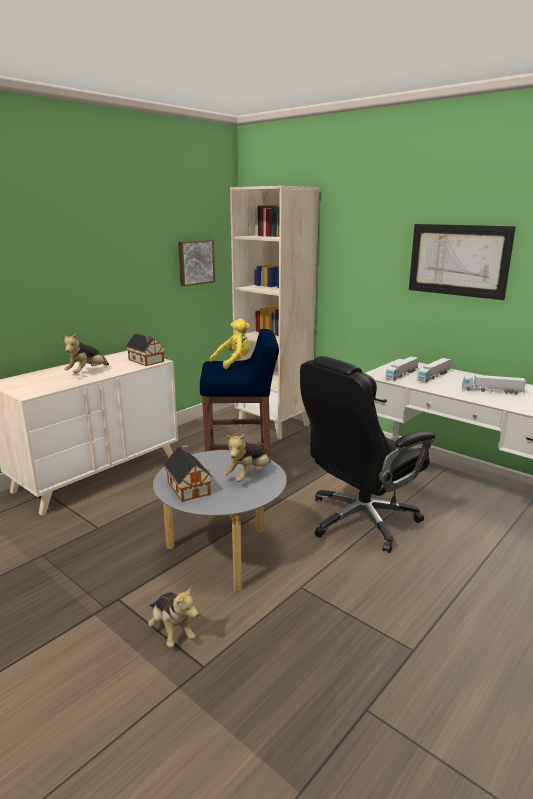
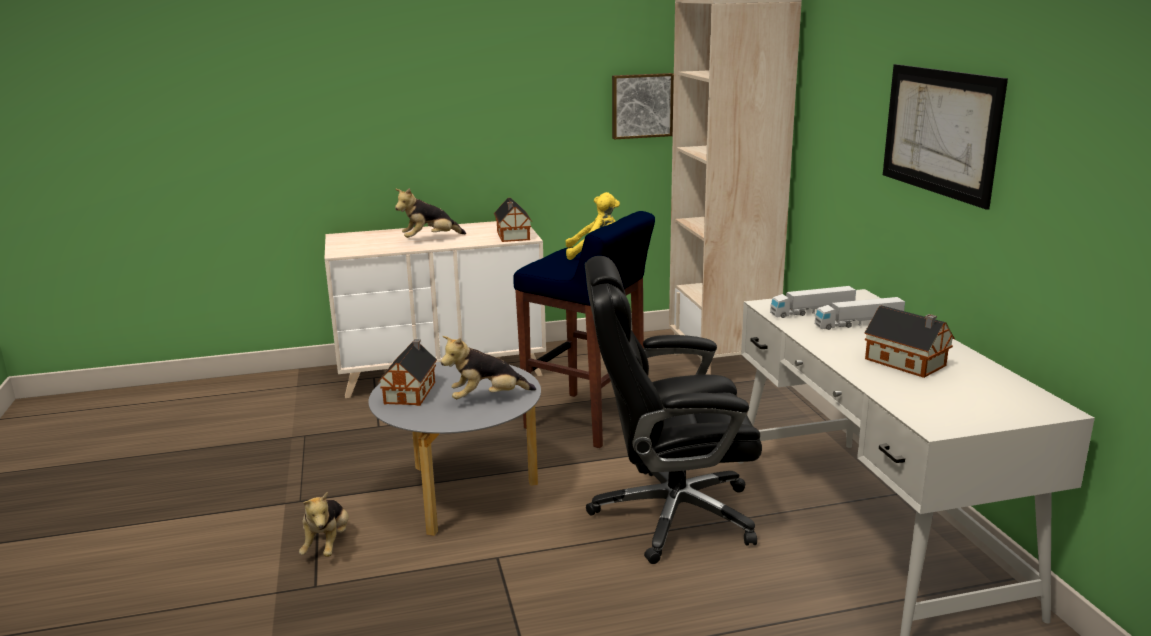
camera: 35 degrees right, 0 degrees up
(492, 391) = (907, 363): toy truck -> toy house

